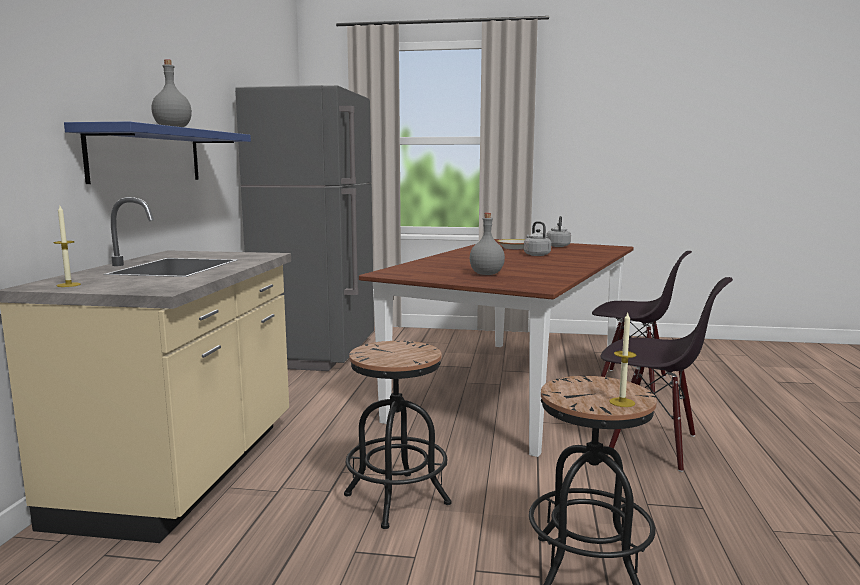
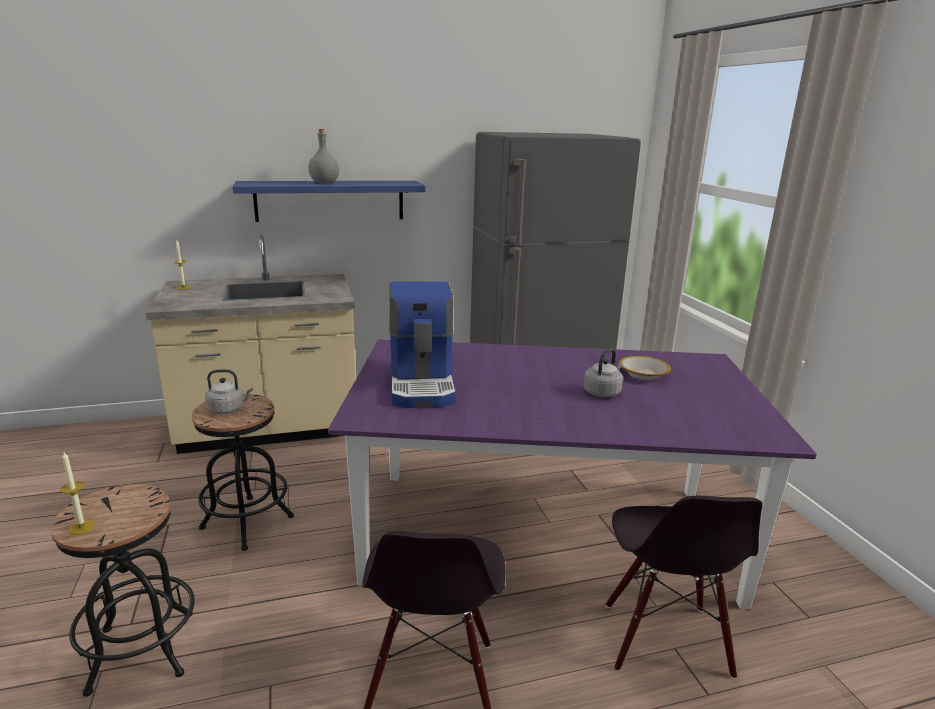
camera: 65 degrees right, 10 degrees up
(486, 274) = (423, 384): grey bottle -> coffee machine
(512, 387) = (545, 532): brown dining table -> purple dining table
(558, 246) = (715, 397): grey kettle -> grey kettle (229, 409)

